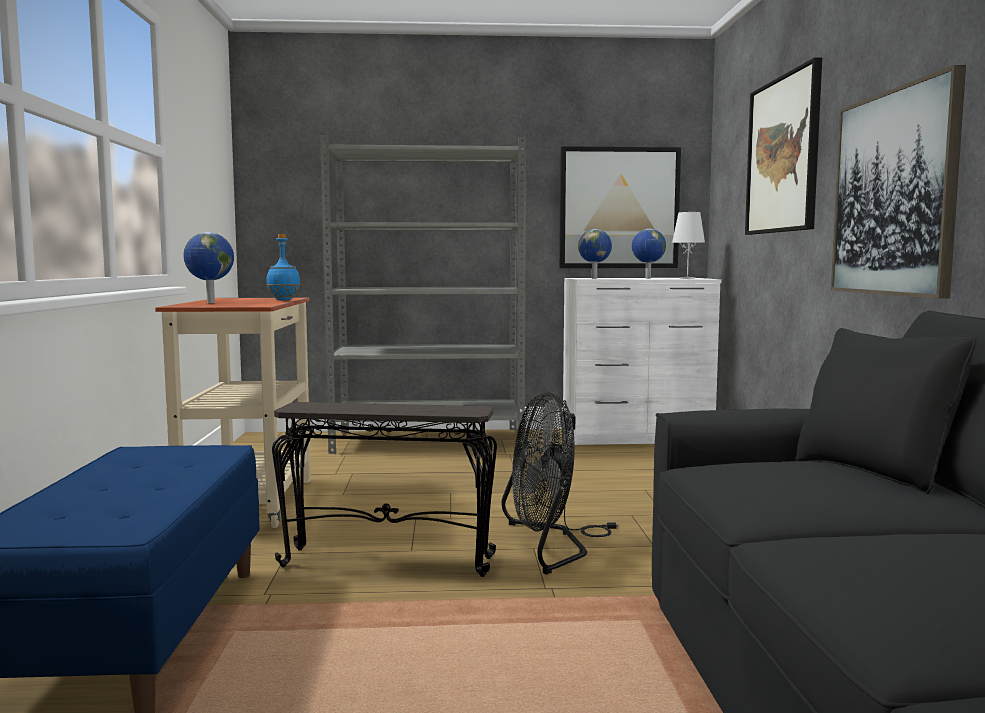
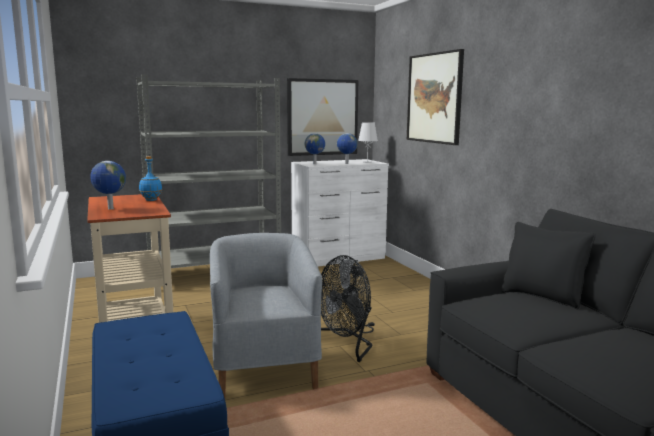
camera: 20 degrees left, 5 degrees up
(387, 562) = (264, 368): black side table -> grey armchair
(893, 193) = (514, 136): picture -> none

